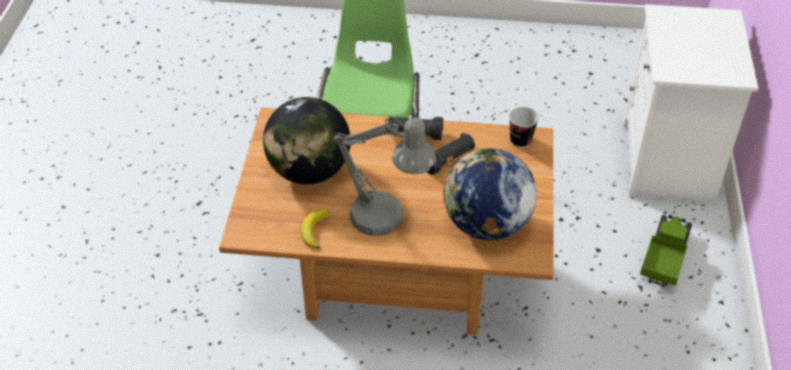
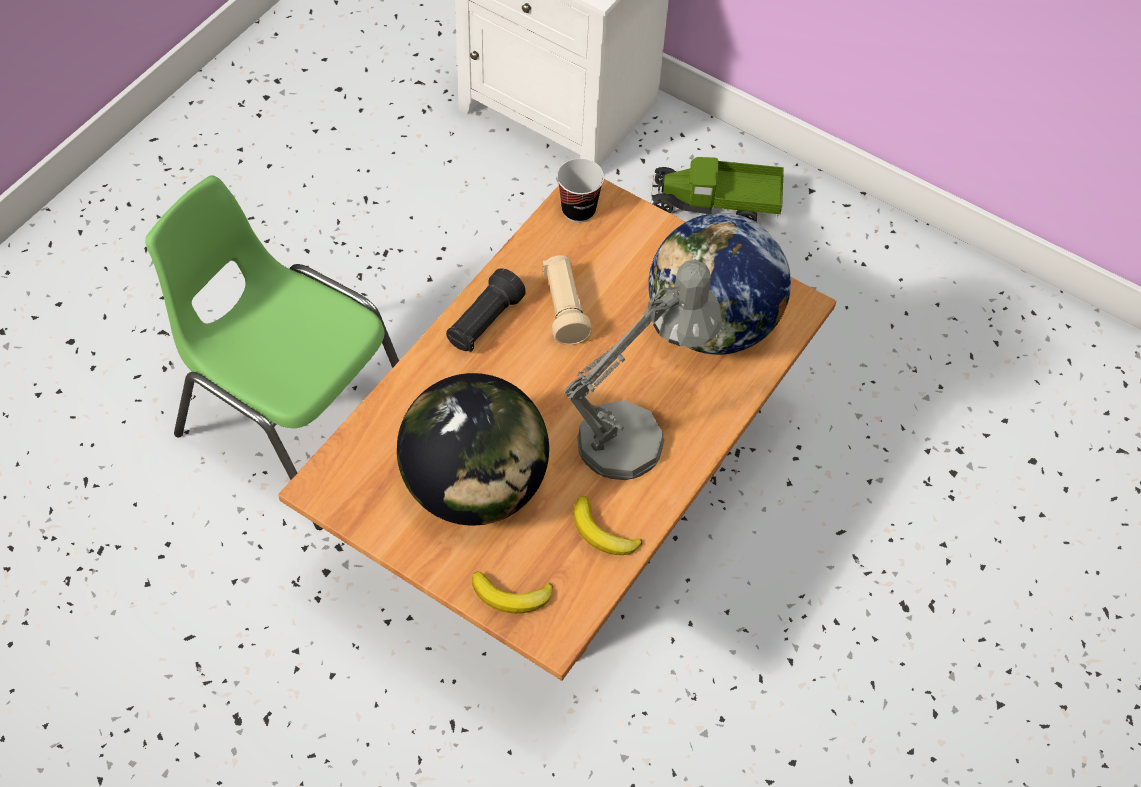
camera: 65 degrees left, 10 degrees up
(253, 210) = (511, 596): none -> banana
(448, 161) = (564, 309): black flashlight -> beige flashlight
(663, 259) = (715, 205): toy truck -> toy truck turned 45 degrees counterclockwise

